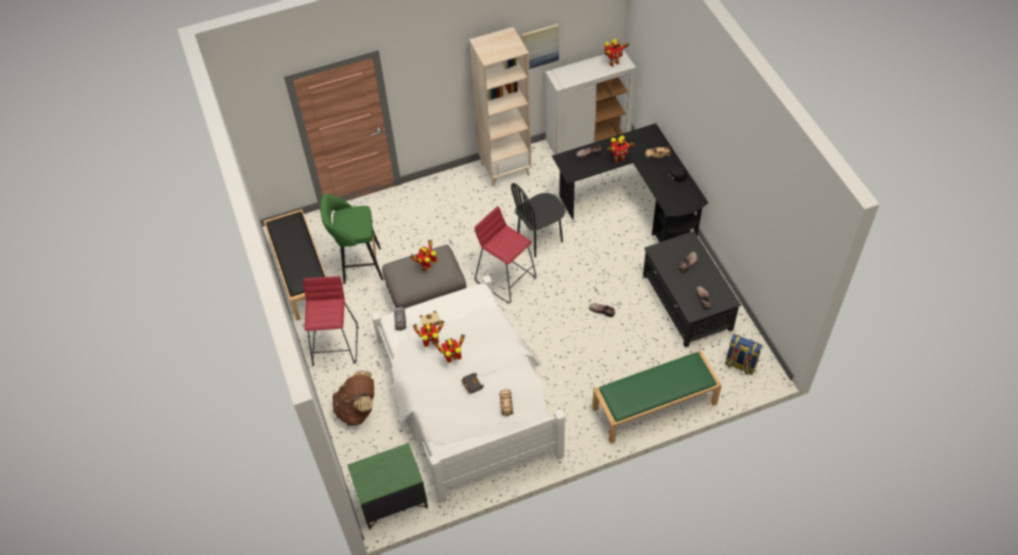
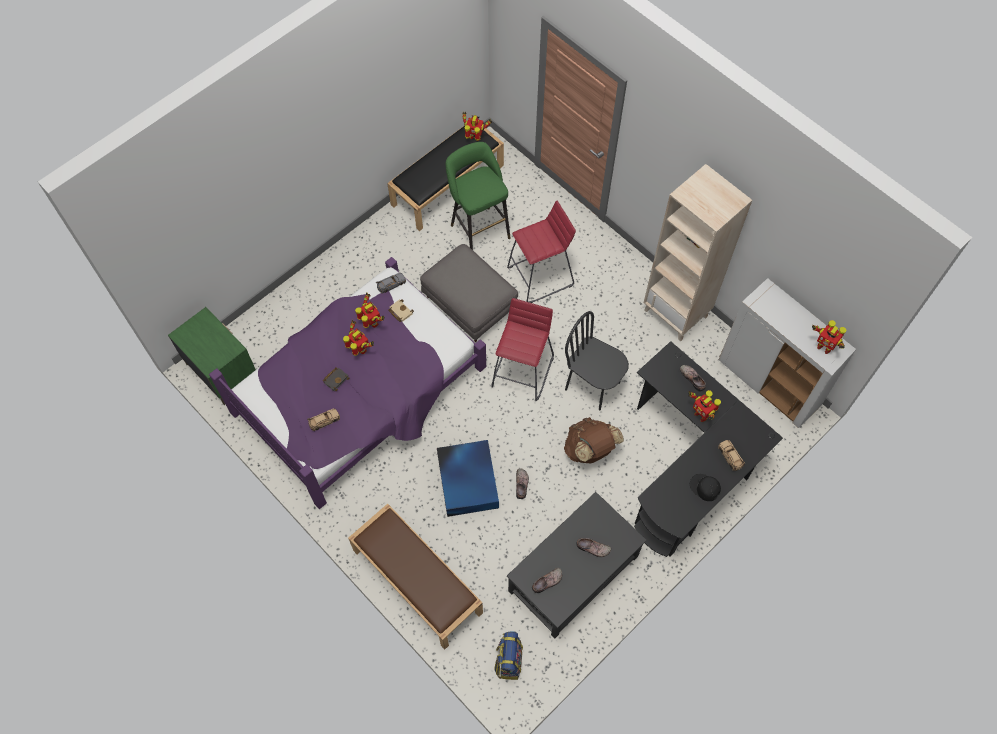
camera: 65 degrees right, 10 degrees up
(335, 345) = (375, 250): red stool -> red stool (541, 276)
(358, 409) = (310, 300): brown backpack -> brown backpack (590, 450)
(427, 267) = (474, 283): toy robot -> toy robot (475, 138)
(467, 396) = (361, 391): white bed -> purple bed
(539, 46) = (774, 249): picture -> none
(583, 344) = (468, 480): none -> blue storage box
(654, 406) = (416, 581): green bench -> brown bench

